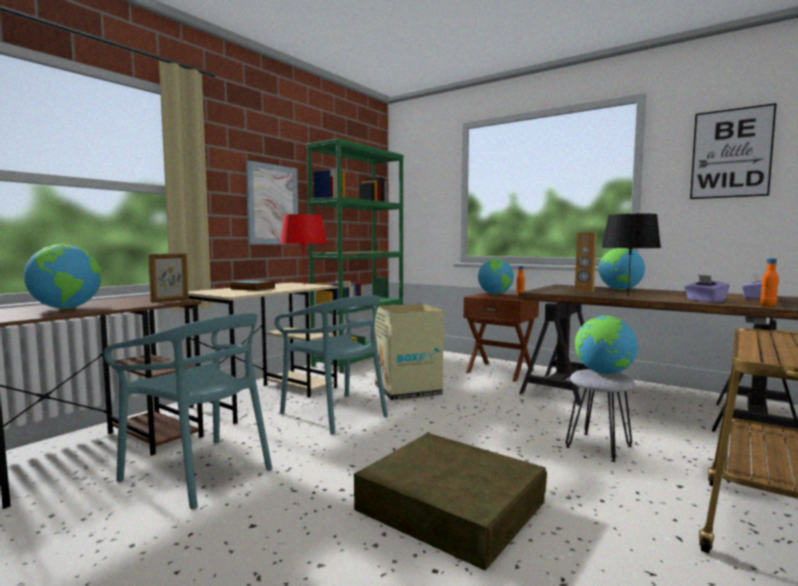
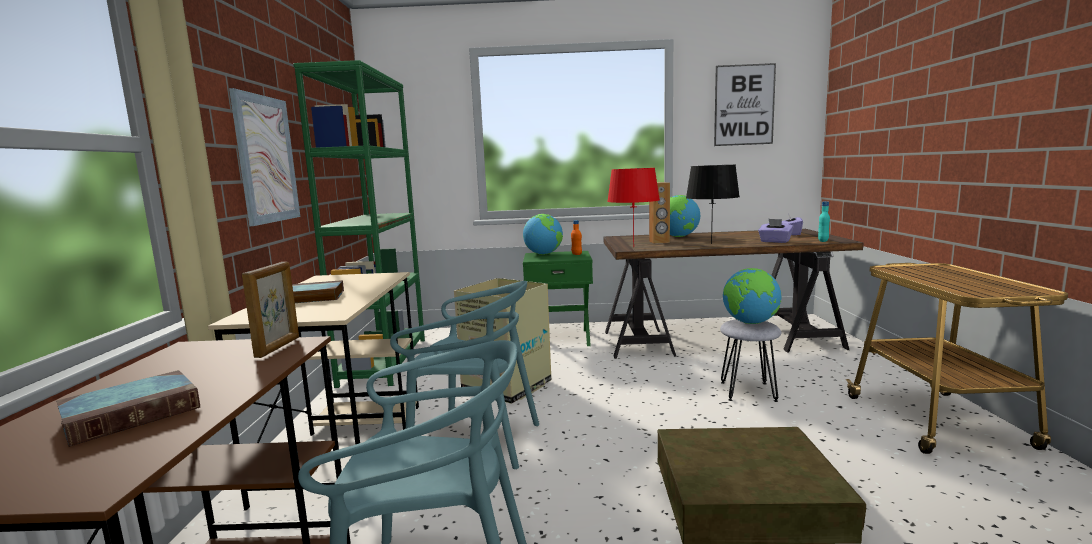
camera: 35 degrees left, 5 degrees up
(67, 308) = (135, 413): globe -> book
(304, 285) = (359, 278): red table lamp -> red table lamp (633, 247)
(500, 371) = (560, 338): brown nightstand -> green nightstand
(768, 305) = (823, 241): orange bottle -> turquoise bottle

